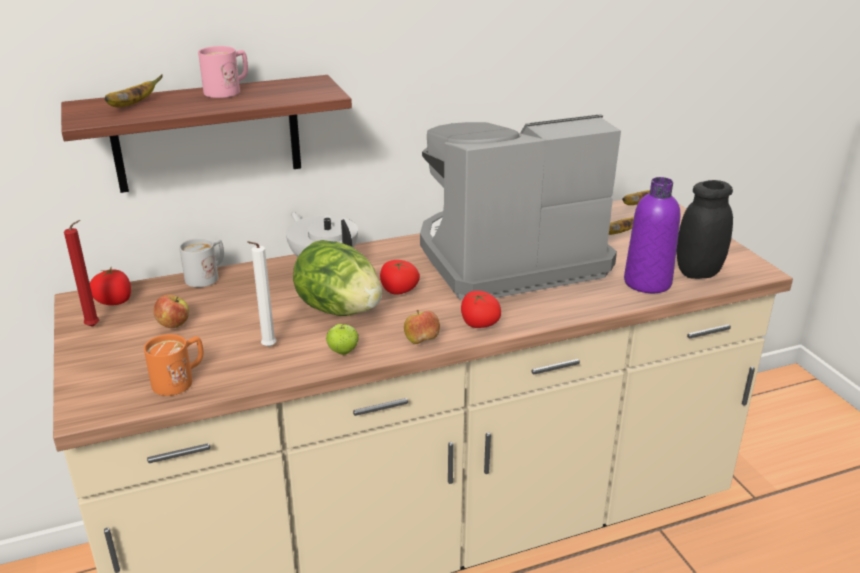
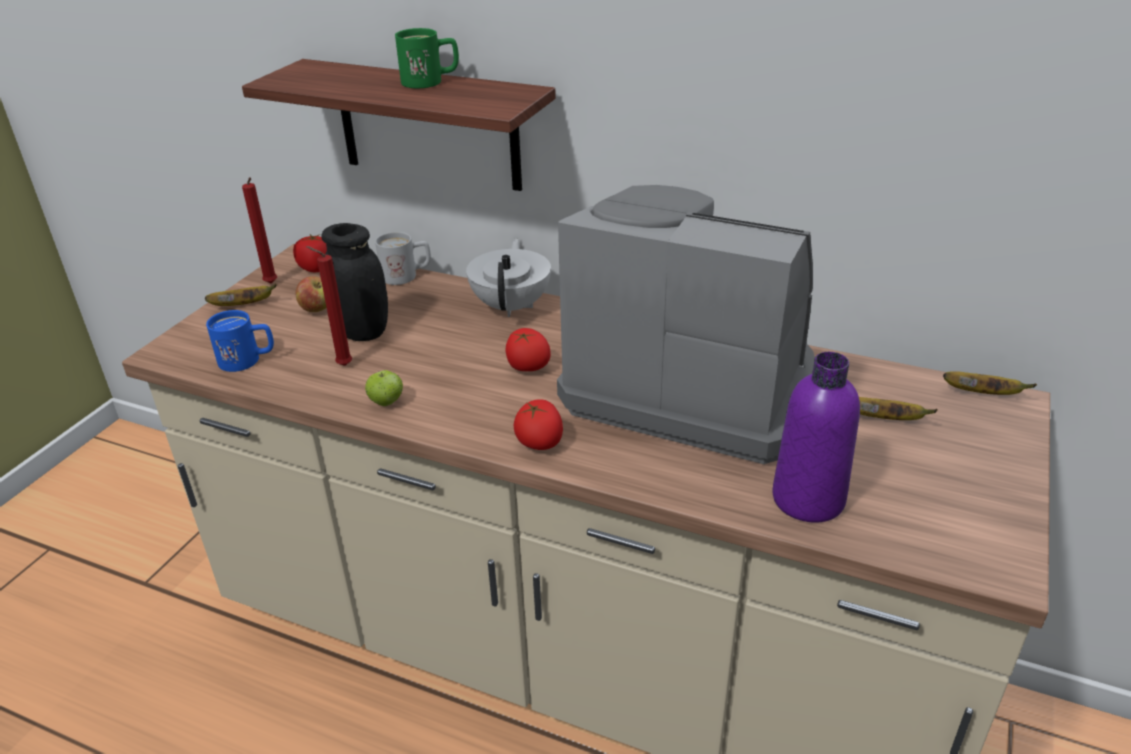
camera: 45 degrees right, 5 degrees up
(132, 105) = (333, 76): banana -> banana (244, 305)
(180, 380) = (248, 360): orange mug -> blue mug
(228, 90) = (431, 81): pink mug -> green mug
(267, 348) = (342, 365): white candle -> red candle
(339, 310) = (449, 359): lettuce -> none
(421, 341) = (461, 430): apple -> none
(698, 272) = (904, 523): black jar -> black jar (362, 332)

